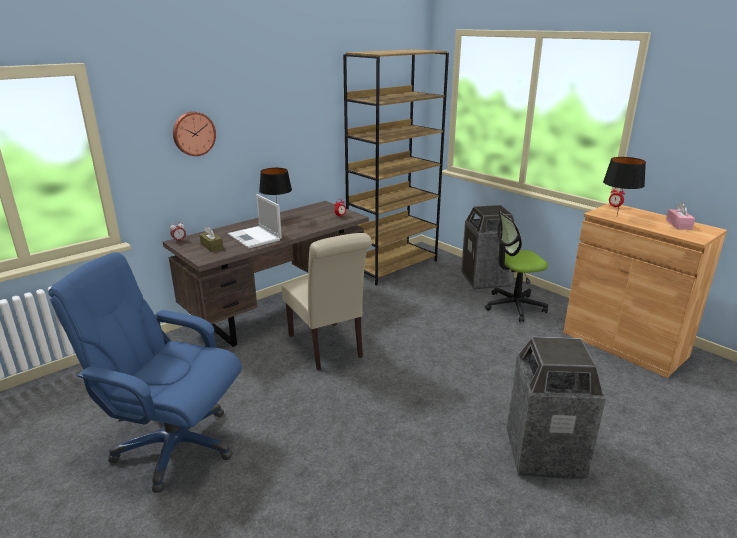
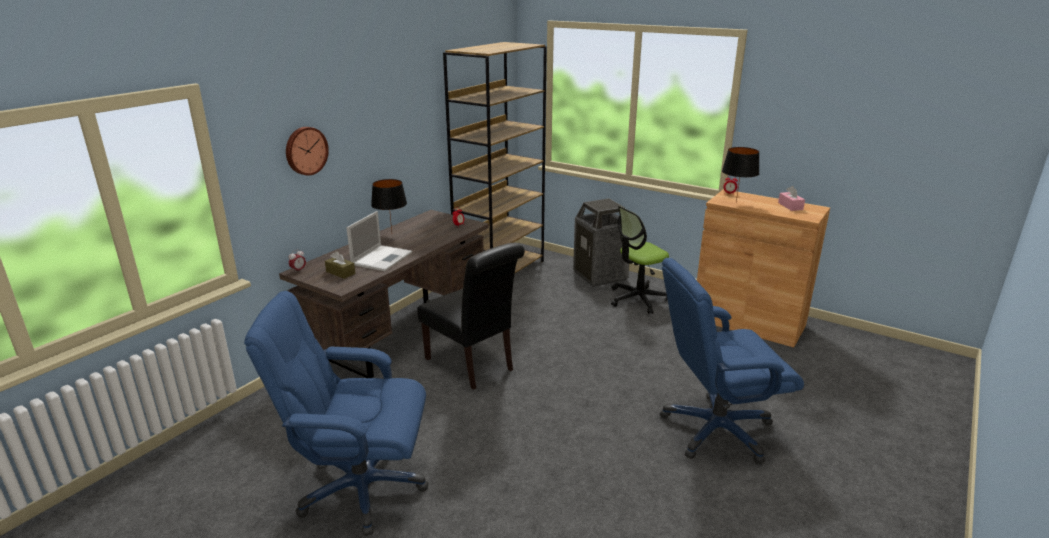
camera: 15 degrees left, 0 degrees up
(255, 237) = (382, 258): laptop -> laptop turned 105 degrees counterclockwise
(328, 348) = (473, 366): beige chair -> black chair
(543, 453) = (716, 430): trash can -> blue office chair

